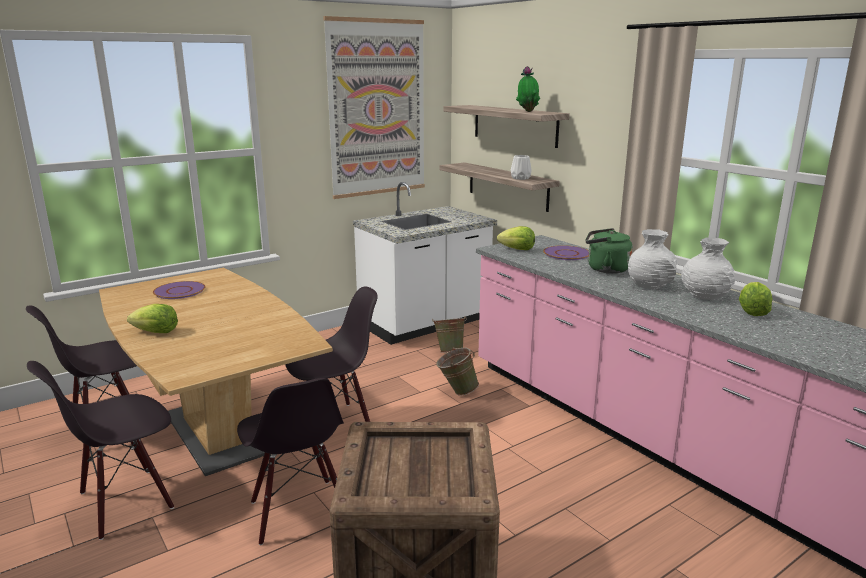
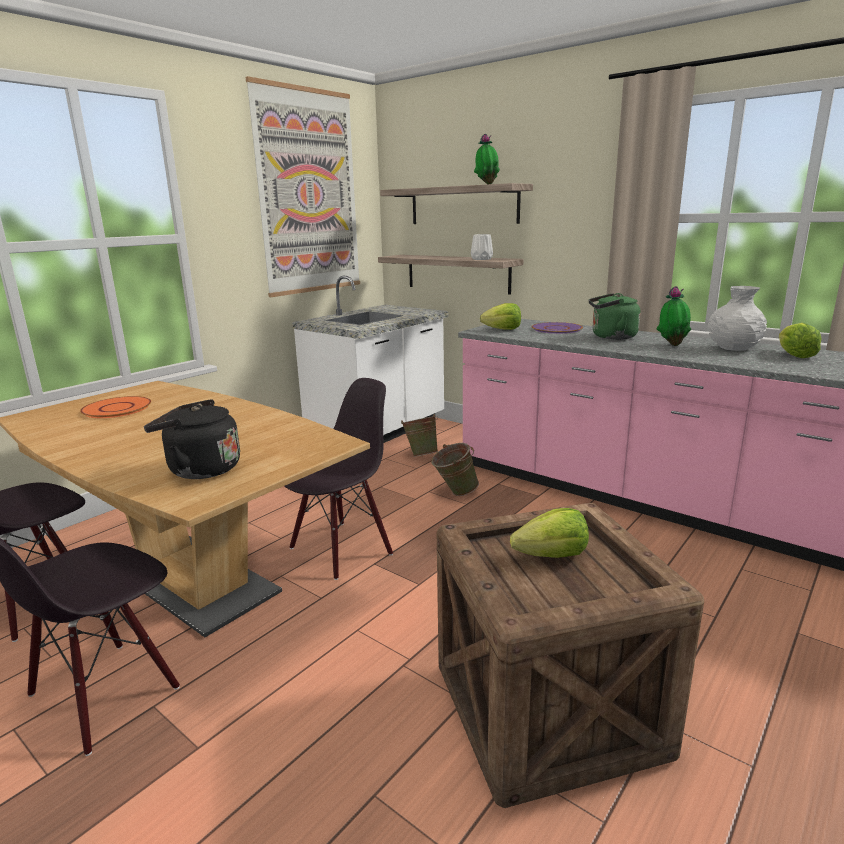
camera: 15 degrees left, 0 degrees up
(156, 332) = (116, 455): lettuce -> lettuce (552, 556)
(179, 291) = (117, 408): purple plate -> orange plate
(201, 352) = (200, 469): none -> black kettle
(299, 511) = (352, 657): black chair -> none
(650, 285) = (672, 345): white vase -> potted plant

